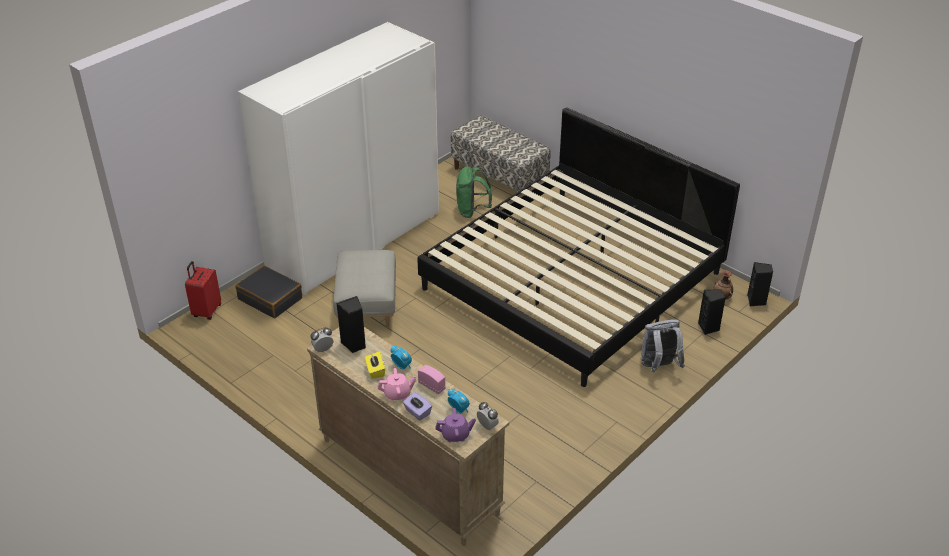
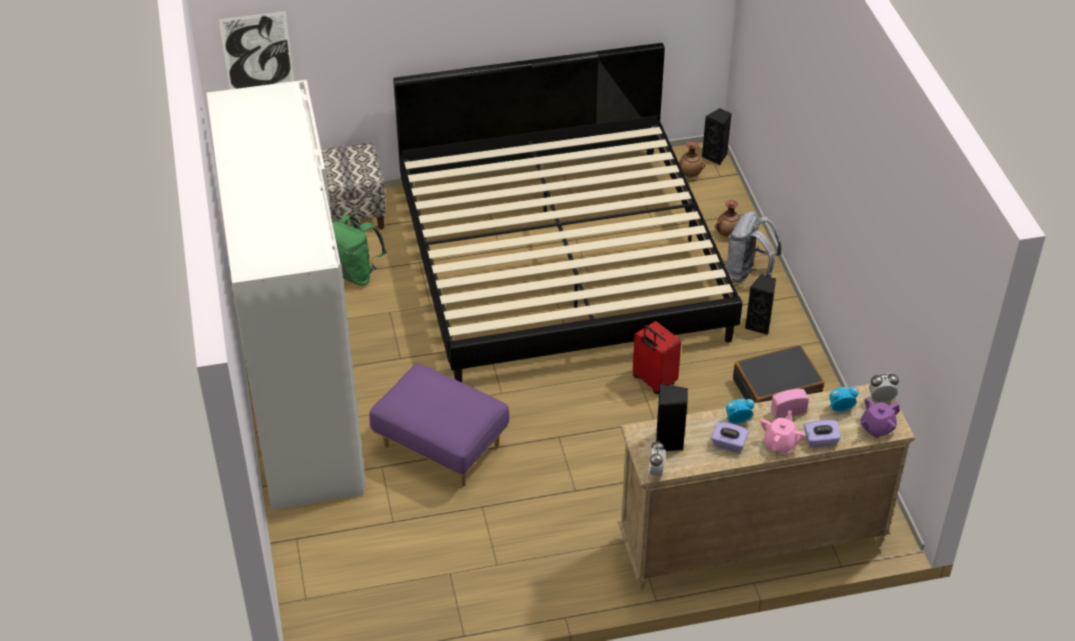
camera: 55 degrees left, 5 degrees up
(206, 311) = (300, 604): red suitcase -> red suitcase (653, 381)
(270, 298) = (338, 530): black suitcase -> black suitcase (776, 389)
(366, 306) = (440, 447): grey ottoman -> purple ottoman
(375, 371) = (728, 444): yellow tissue box -> purple tissue box
(455, 435) = (876, 428): purple teapot -> purple teapot turned 150 degrees counterclockwise
(499, 45) = (257, 52): none -> picture
(685, 340) = (728, 234): none -> vase
(709, 328) = (725, 209): black speaker -> black speaker (759, 325)

